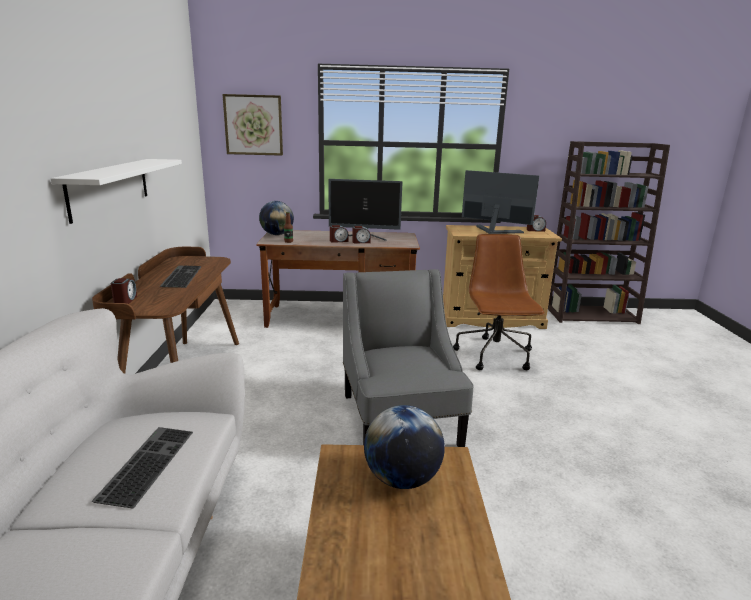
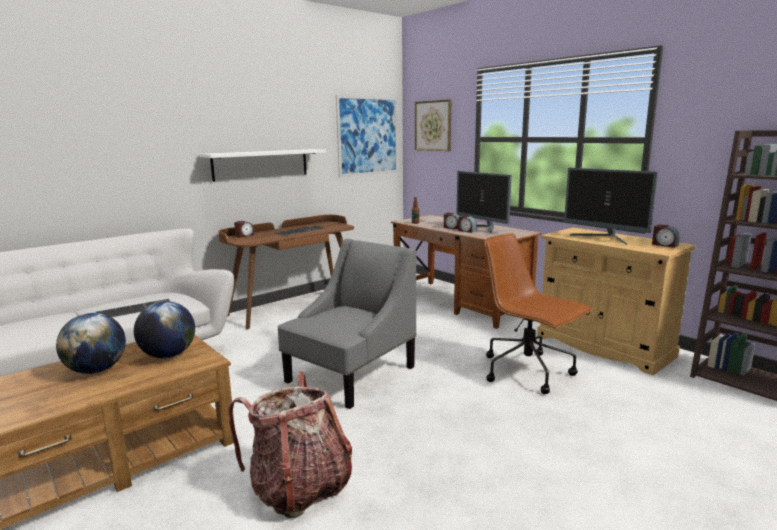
camera: 50 degrees right, 5 degrees down
(181, 137) = (368, 136): none -> picture
(277, 234) = (423, 218): globe -> globe (96, 370)
(494, 231) = (605, 238): monitor -> monitor turned 150 degrees clockwise
(495, 356) = (528, 372): brown office chair -> brown office chair turned 90 degrees counterclockwise
(572, 528) = (299, 487): none -> backpack

